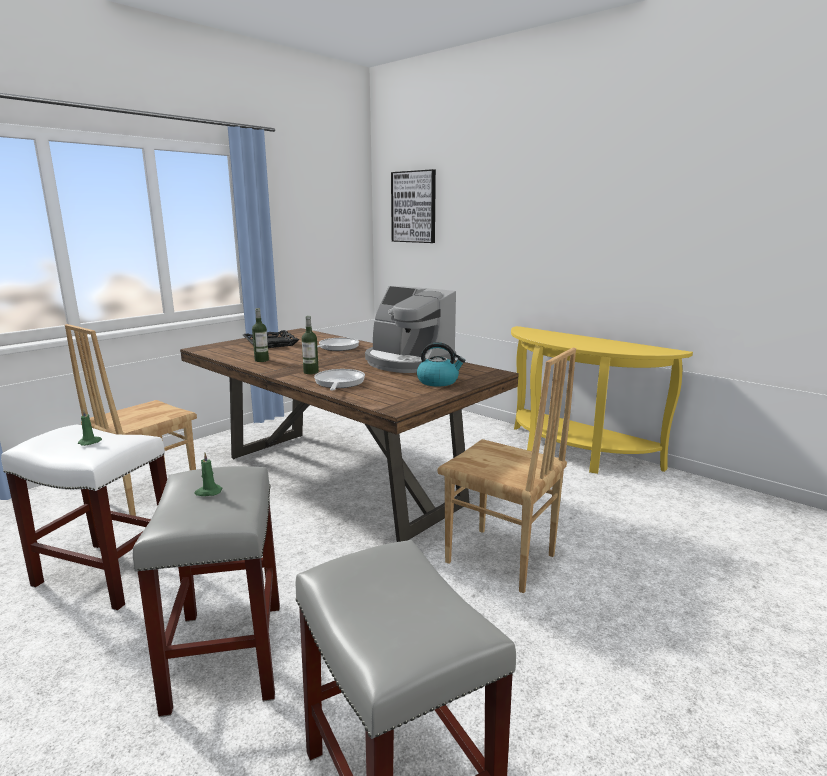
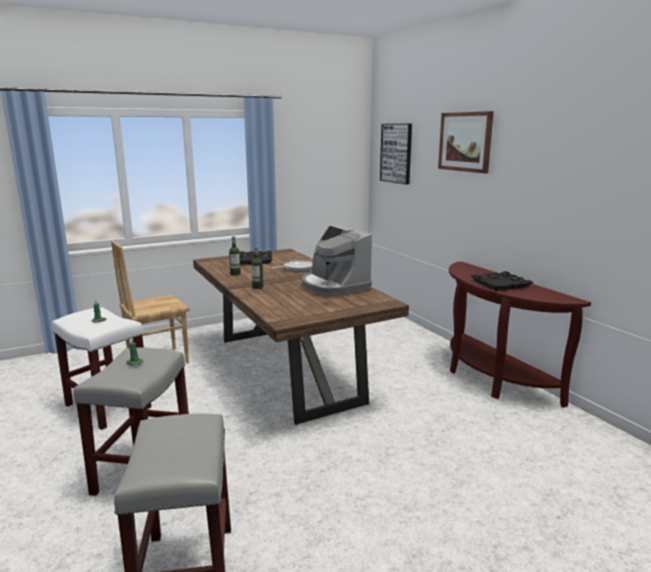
camera: 20 degrees right, 0 degrees up
(339, 383) = (267, 298): frying pan -> none
(438, 381) = (337, 305): kettle -> none
(500, 560) = (360, 450): brown chair -> none
(514, 186) = (465, 142): none -> picture
(574, 453) = (491, 378): yellow console table -> brown console table
(587, 343) = (500, 284): none -> black tray

